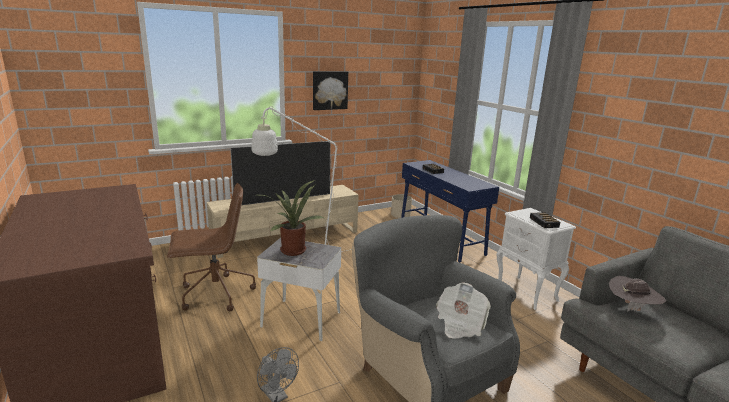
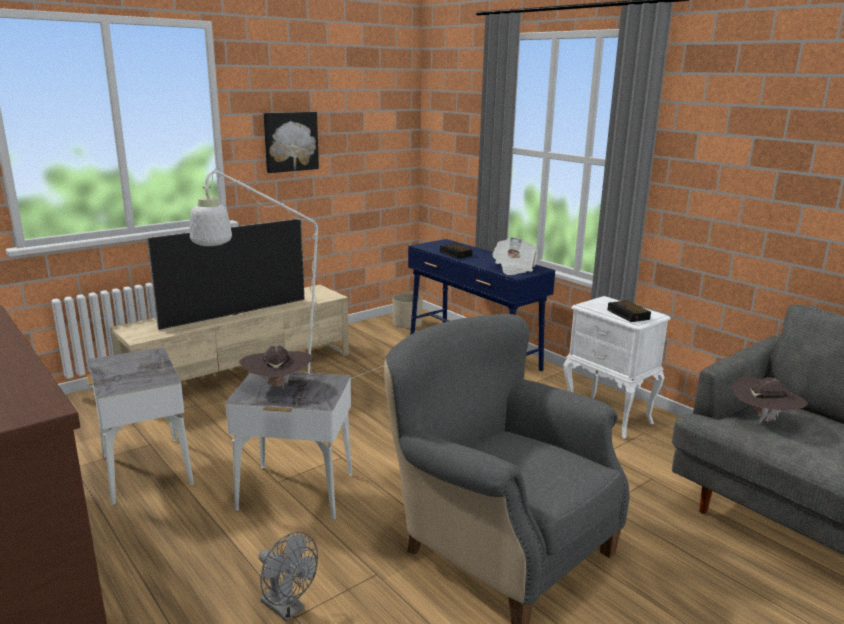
camera: 10 degrees left, 0 degrees up
(213, 294) = (145, 471): brown office chair -> side table
(292, 249) = (277, 386): potted plant -> brown hat
(460, 324) = (548, 465): newspaper -> newspaper (514, 269)

